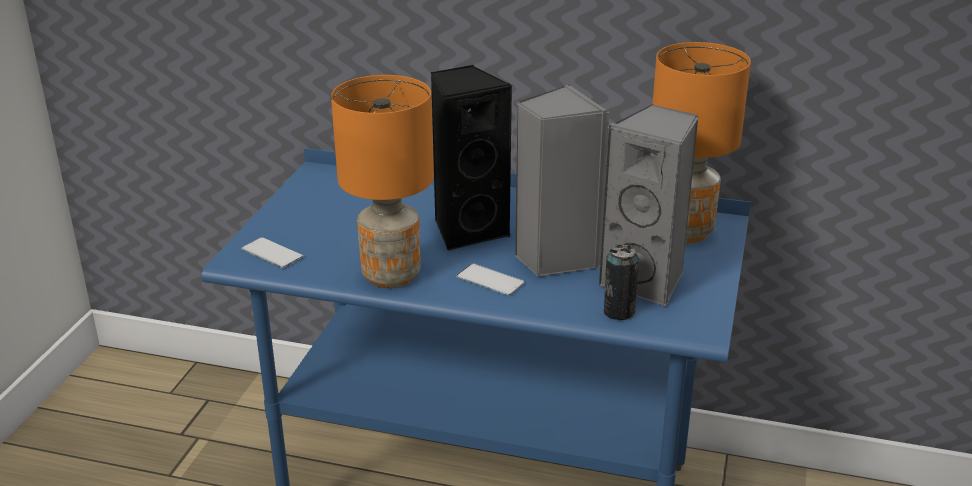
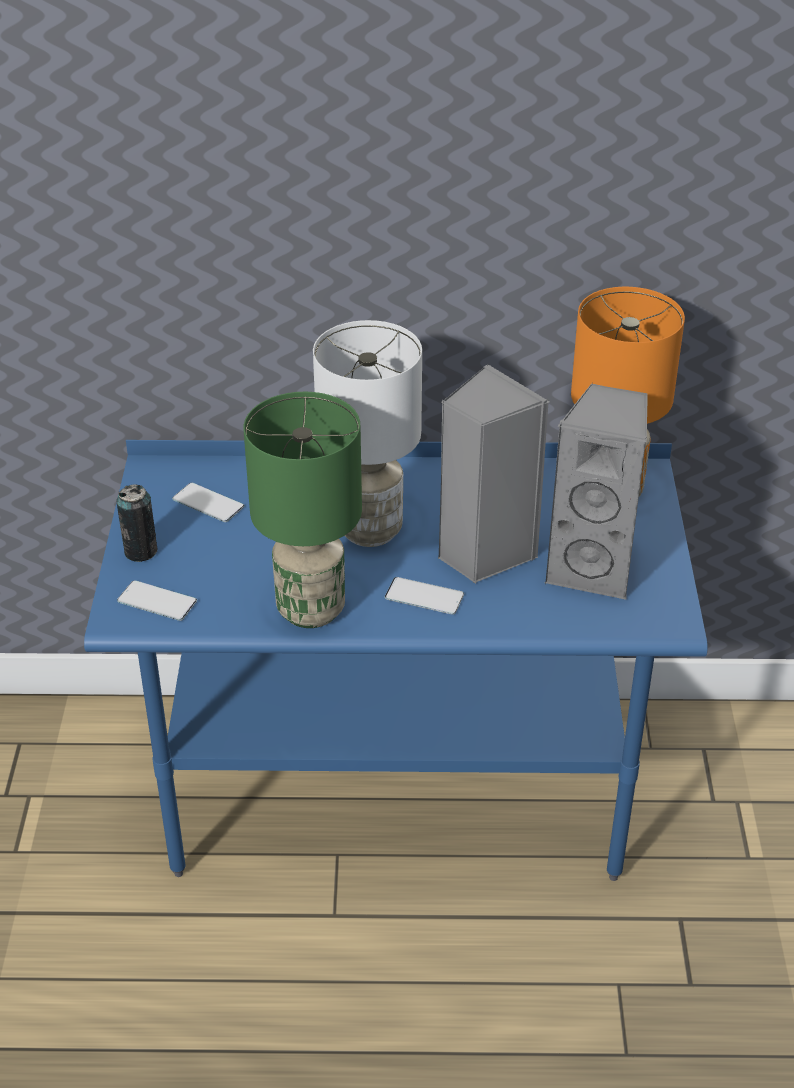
camera: 15 degrees left, 10 degrees up
(348, 197) = (208, 503): none -> phone
(391, 275) = (310, 608): orange table lamp -> green table lamp
(468, 230) = (370, 529): black speaker -> white table lamp
(619, 312) = (579, 615): can -> can (140, 551)

